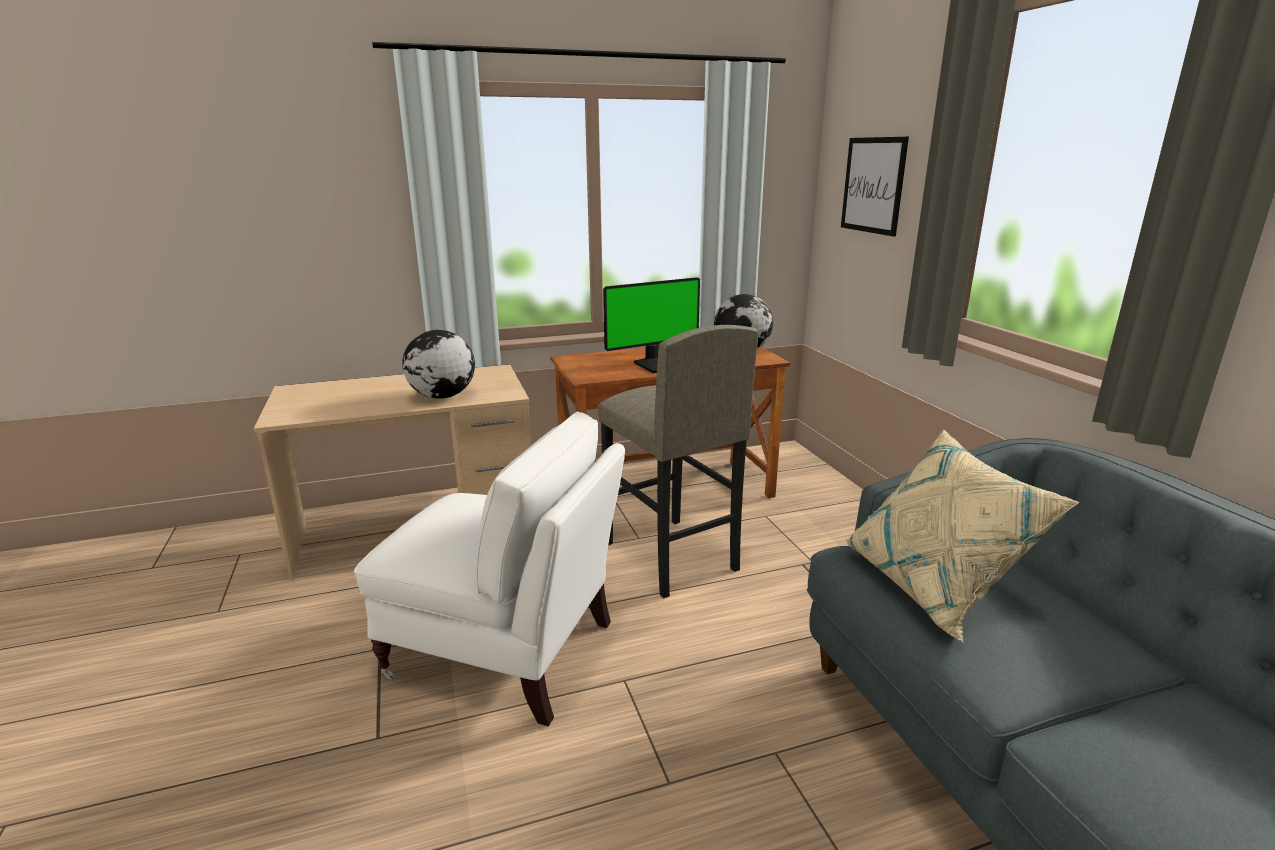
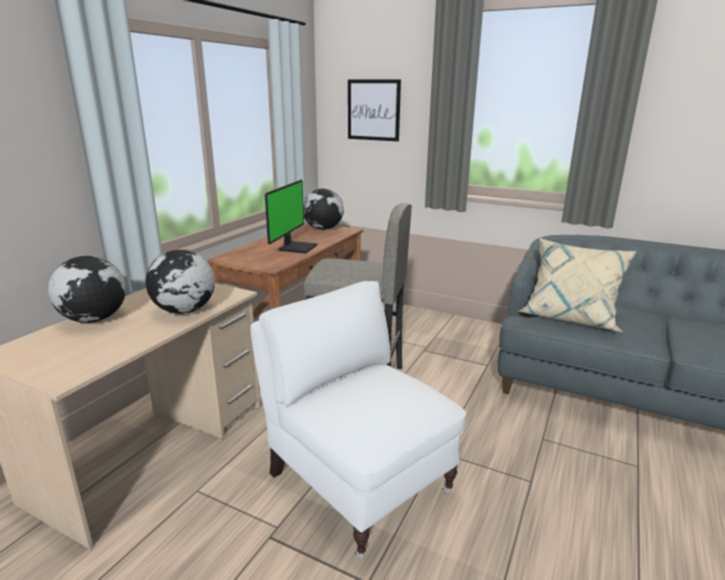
camera: 45 degrees left, 0 degrees up
(381, 383) = (94, 319): none -> globe
(506, 651) = (357, 480): white armchair -> white armchair turned 105 degrees counterclockwise

